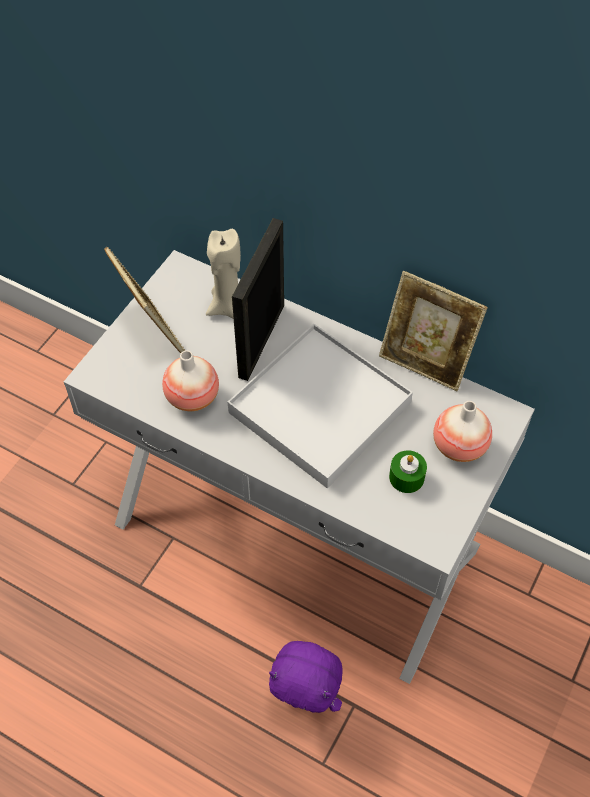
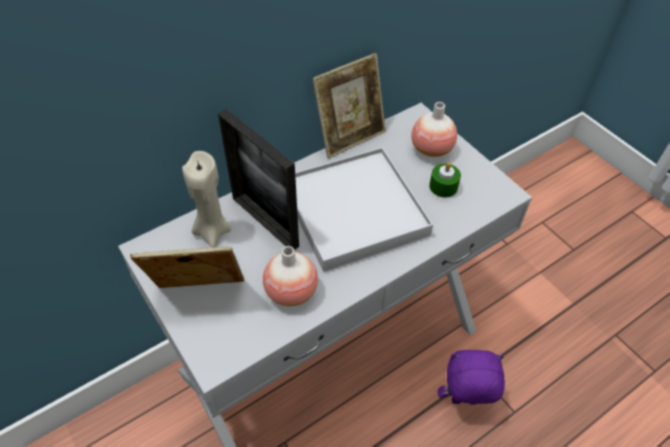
camera: 65 degrees left, 5 degrees down
(305, 700) = (463, 402): purple plush toy -> purple plush toy turned 135 degrees counterclockwise

